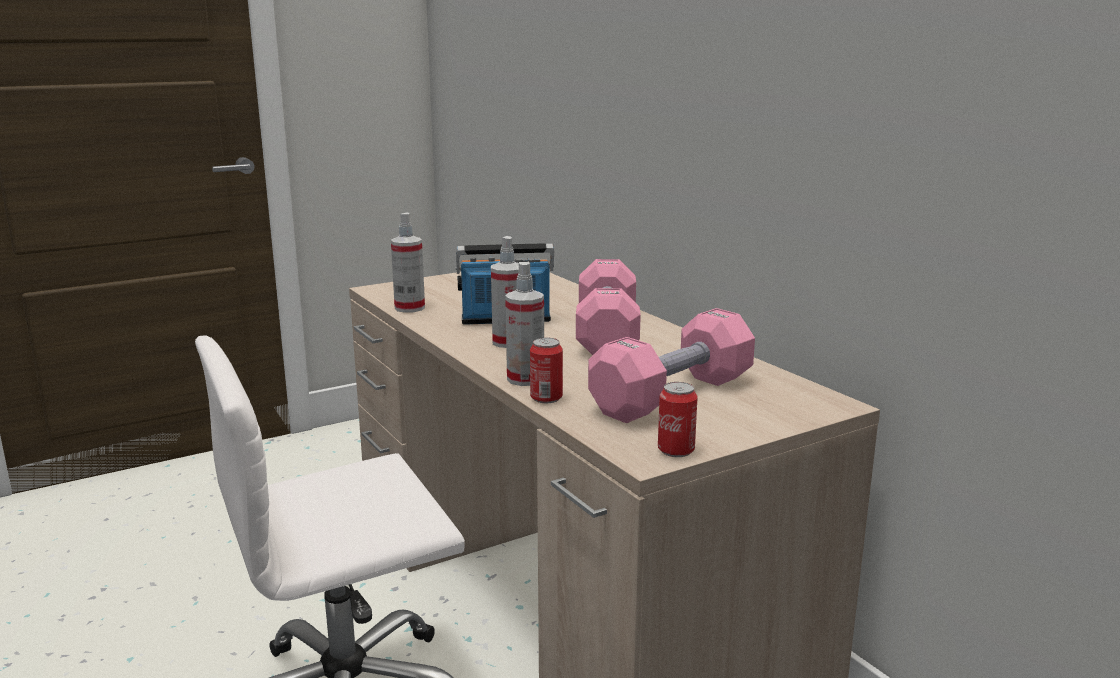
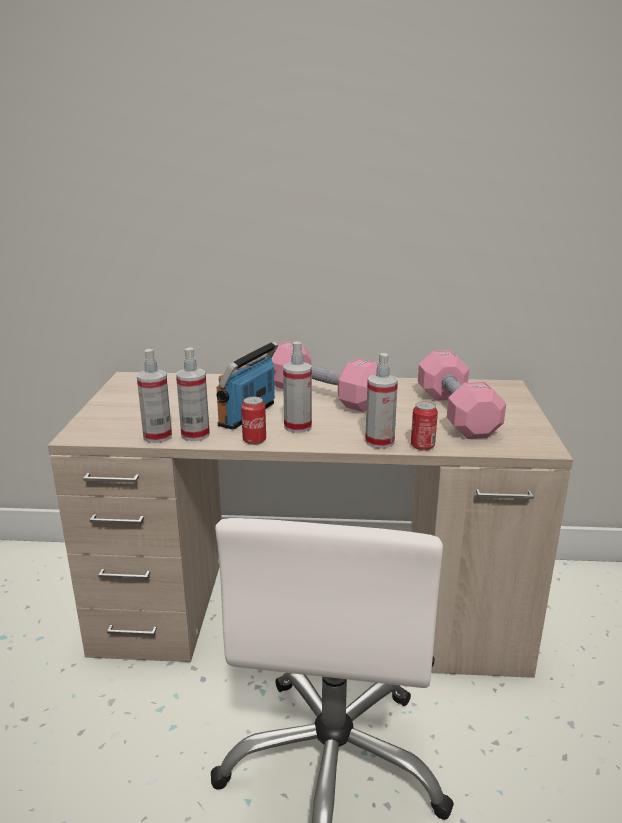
camera: 55 degrees left, 5 degrees up
(431, 317) = (195, 435): none -> spray bottle
(676, 450) = (539, 438): can -> can (254, 440)

